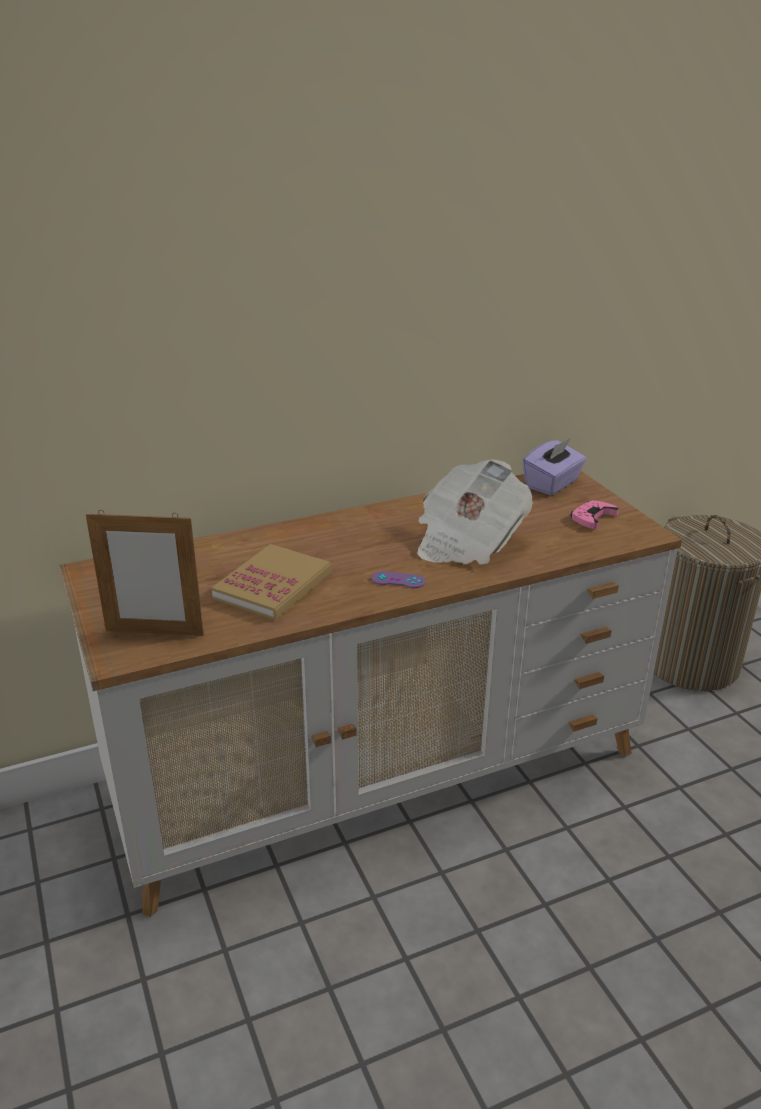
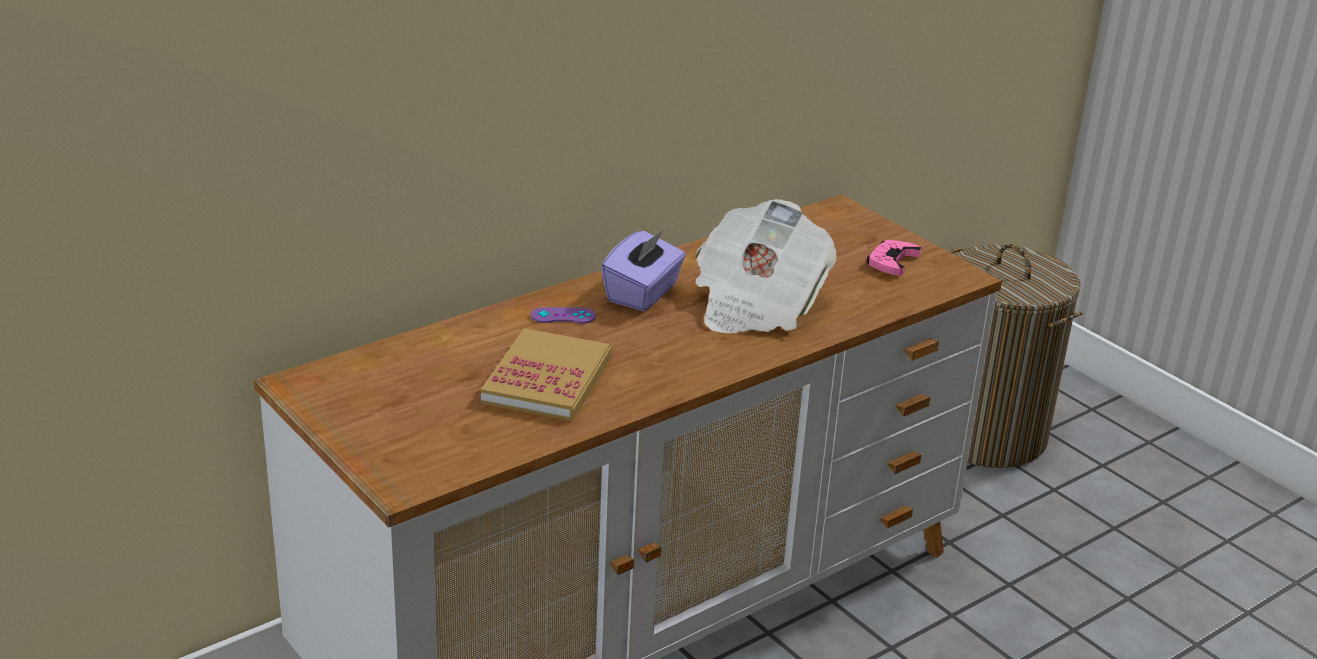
camera: 15 degrees left, 0 degrees up
(154, 633) = (432, 451): picture frame -> none
(398, 580) = (695, 359): purple game controller -> purple game controller (563, 316)
(552, 484) = (829, 222): purple tissue box -> purple tissue box (643, 293)

